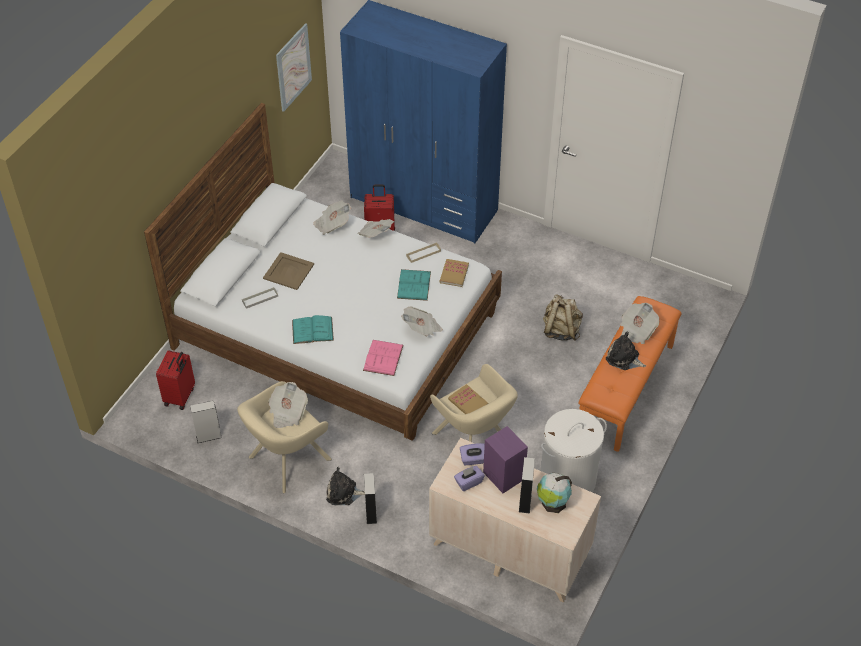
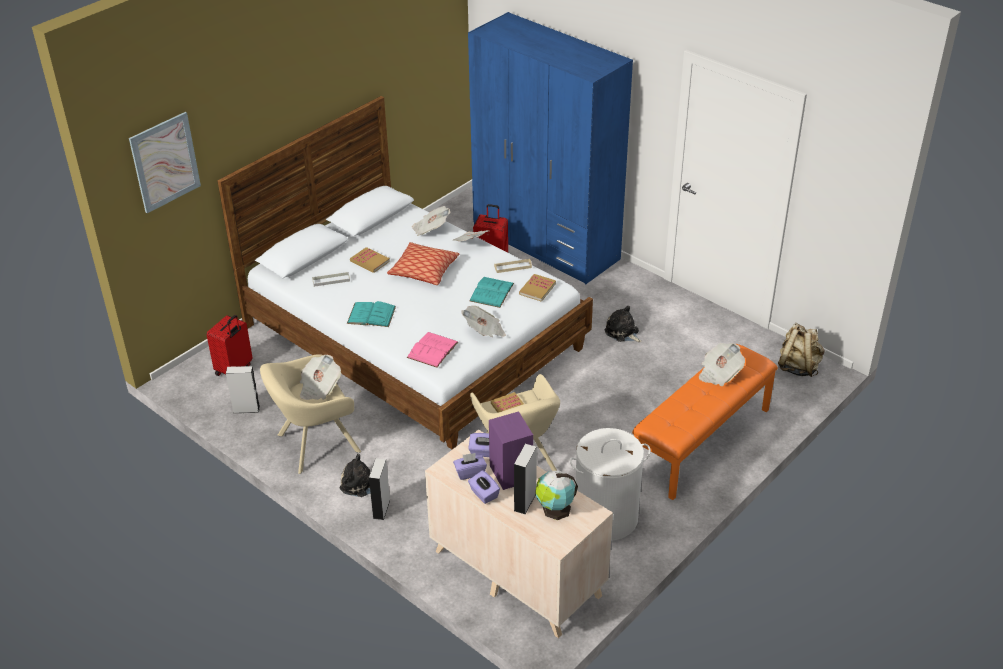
camera: 15 degrees right, 10 degrees down
(288, 271) = (369, 261): beige tray -> book
(293, 67) = (426, 74): picture -> picture (165, 162)
(343, 272) = (423, 271): none -> pillow
(488, 501) = (483, 494): none -> purple tissue box
(561, 330) = (649, 375): beige backpack -> beige backpack (798, 367)
(624, 358) = (696, 397): plush toy -> plush toy (623, 332)

